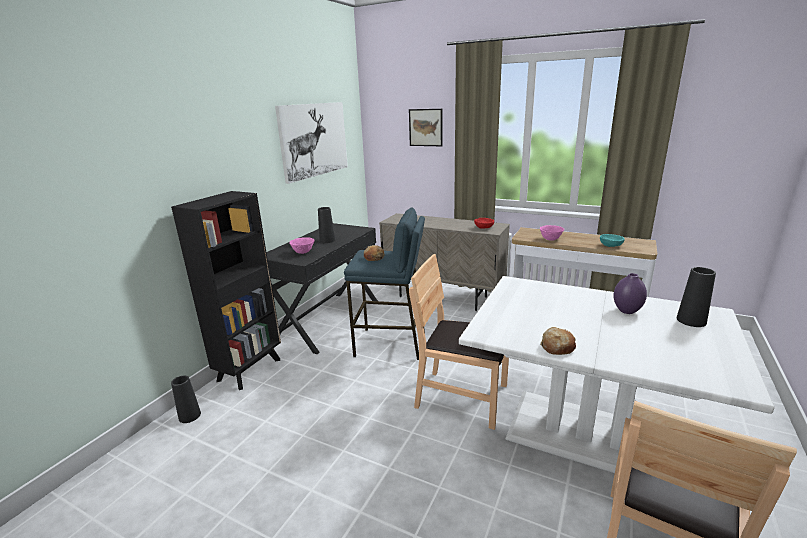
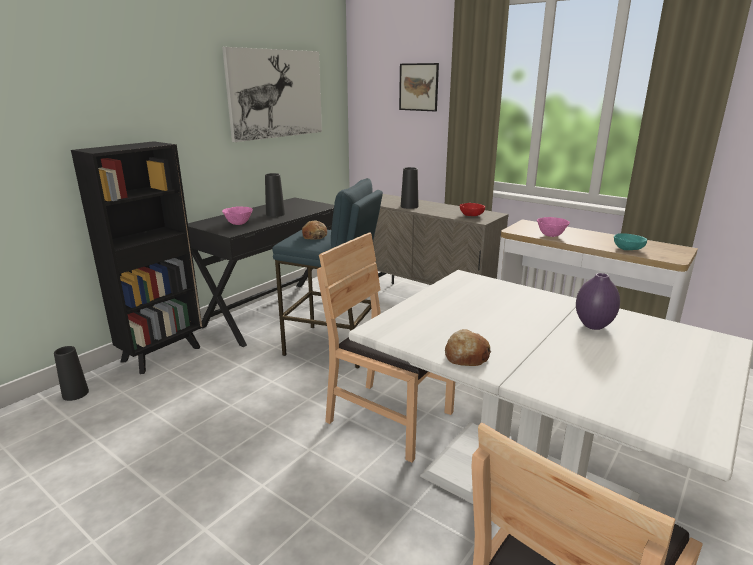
camera: 10 degrees right, 0 degrees up
(691, 320) = (679, 347): black vase -> black vase (409, 206)

